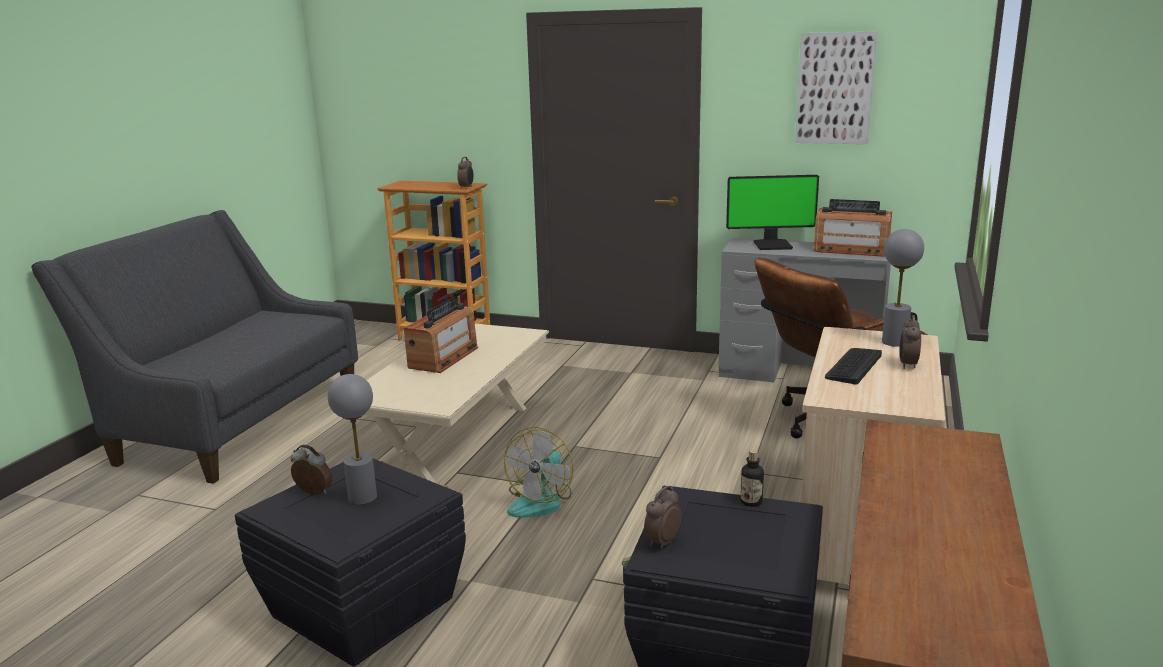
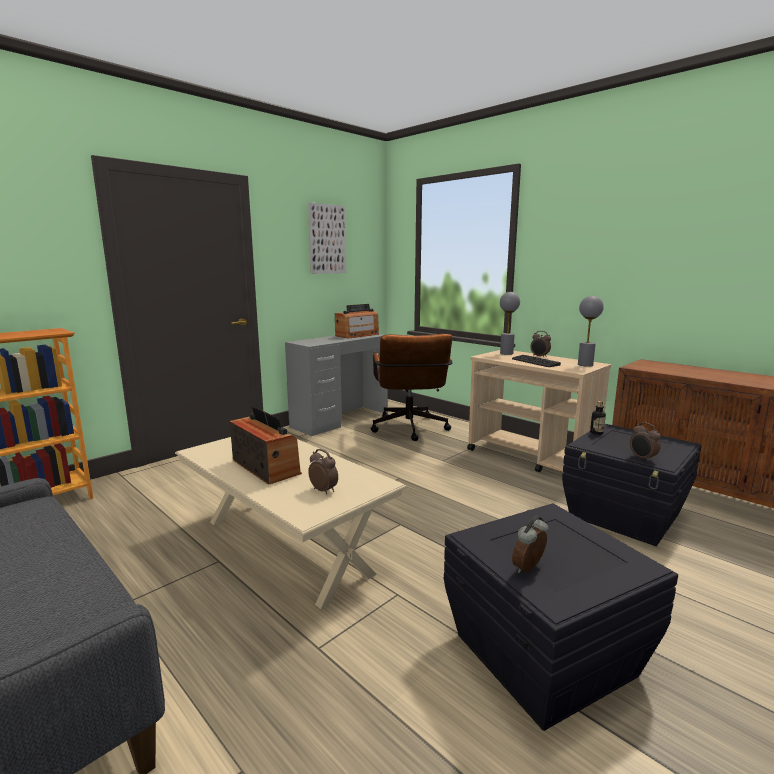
camera: 65 degrees left, 5 degrees down
(363, 497) = (547, 544): grey table lamp -> grey table lamp (585, 365)
(466, 188) = (58, 331): alarm clock -> alarm clock (324, 490)
(541, 501) = (423, 530): fan -> none
(773, 245) = (319, 340): monitor -> none

